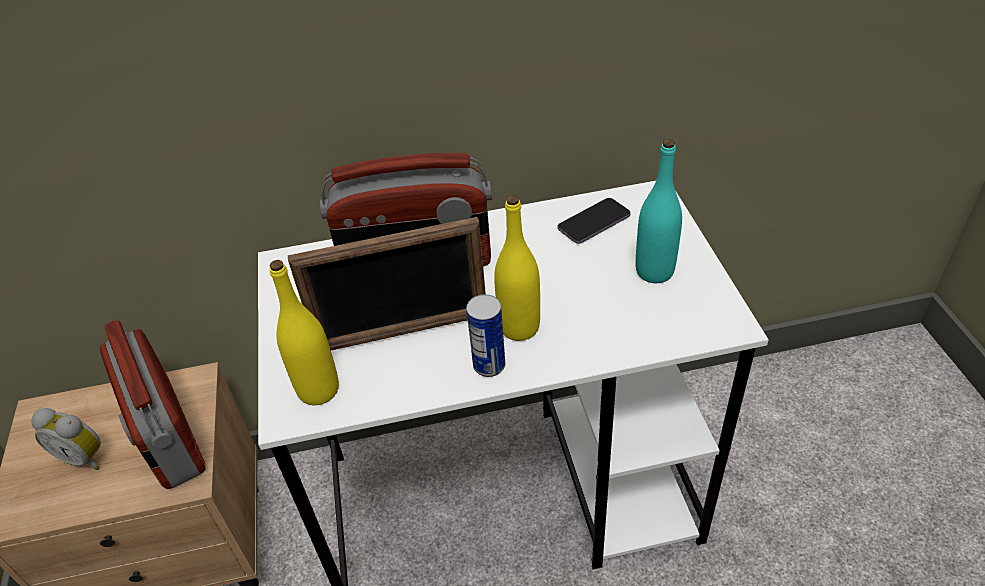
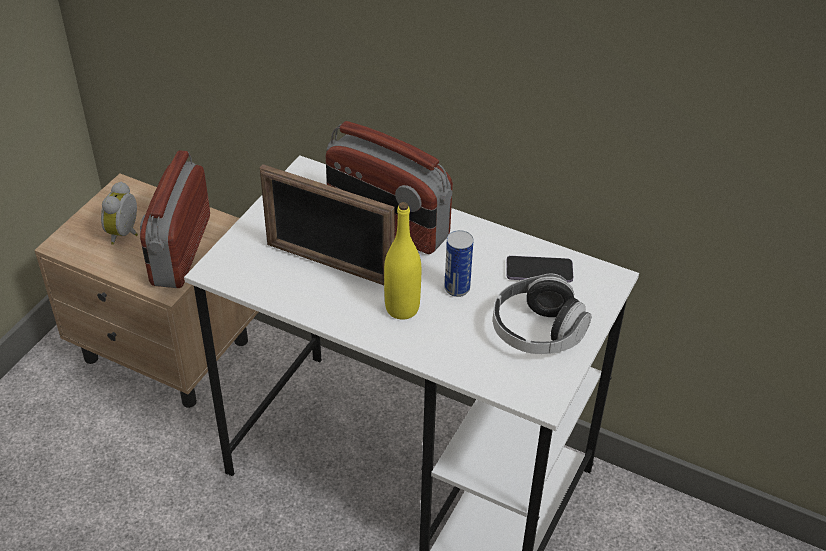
camera: 35 degrees right, 0 degrees up
(85, 456) = (126, 234): alarm clock -> alarm clock turned 45 degrees clockwise
(318, 390) = (245, 267): yellow bottle -> none
(489, 365) = (356, 319): can -> can (457, 288)
(654, 271) = (537, 331): turquoise bottle -> headphones

